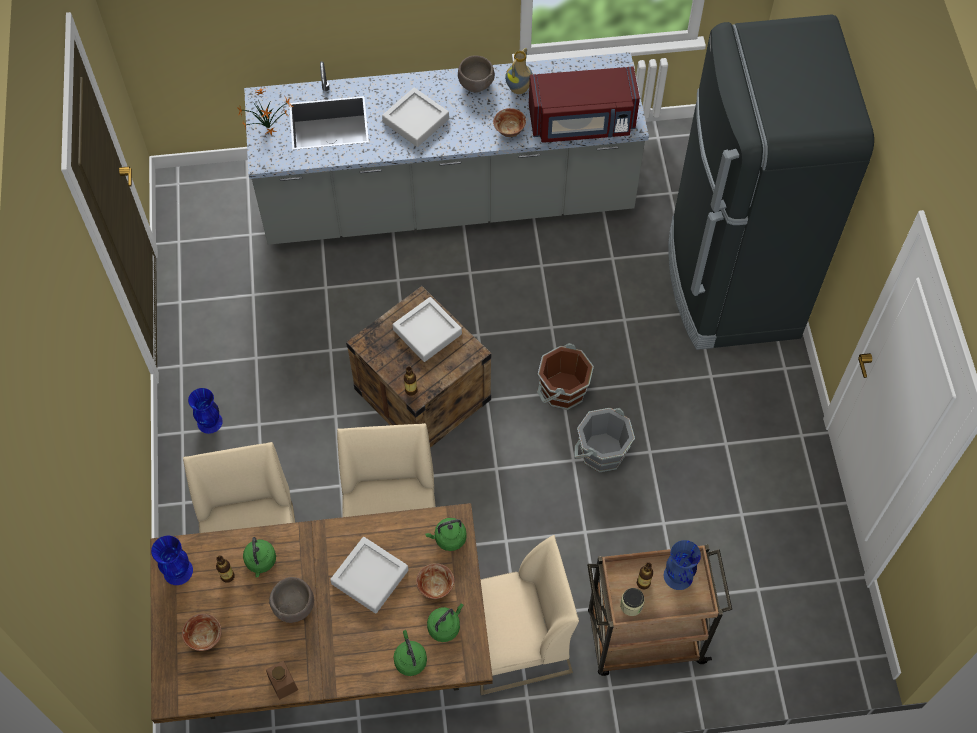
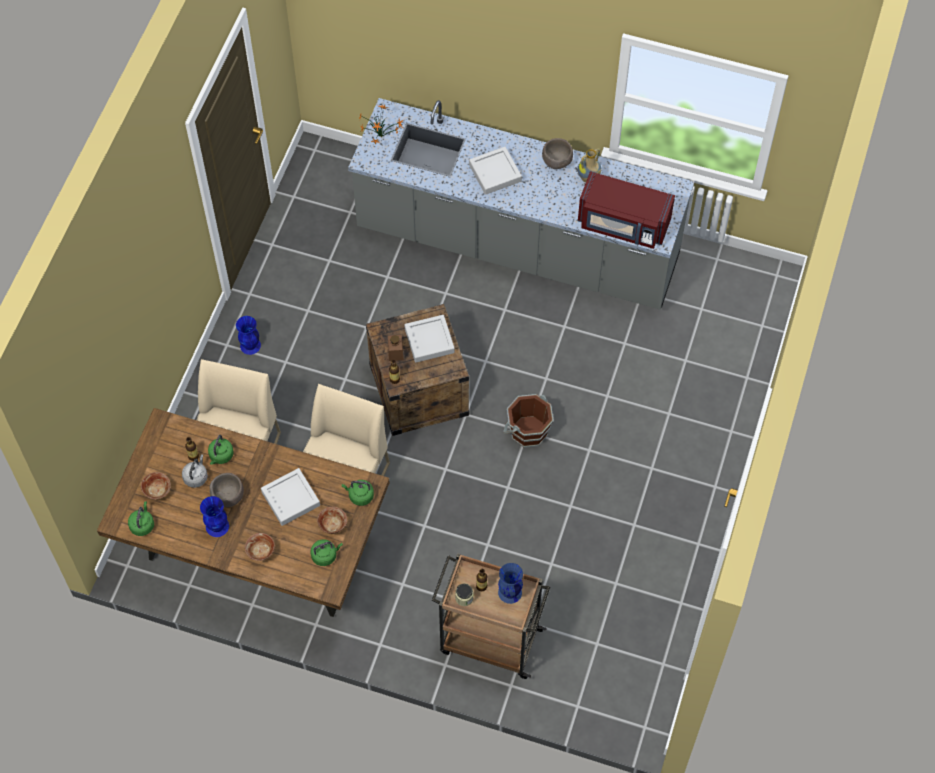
camera: 25 degrees right, 0 degrees up
(178, 571) = (162, 438): blue vase -> blue vase (217, 526)
(243, 599) = (196, 477): none -> grey kettle
(283, 683) = (195, 545): brown jar -> brown jar (395, 352)
(410, 659) = (289, 567): green kettle -> green kettle (142, 524)
(509, 131) = (562, 209): bowl -> bowl (261, 552)
(515, 643) = (391, 603): beige chair -> none
(601, 451) = (533, 490): grey bucket -> none
(731, 285) = (709, 403): black fridge -> none

